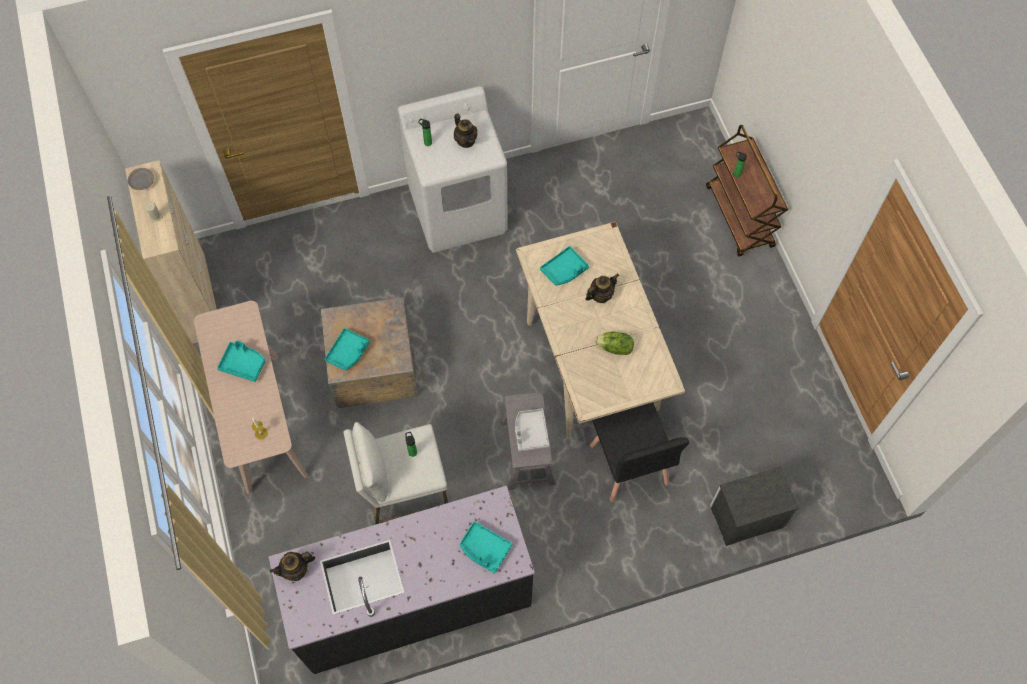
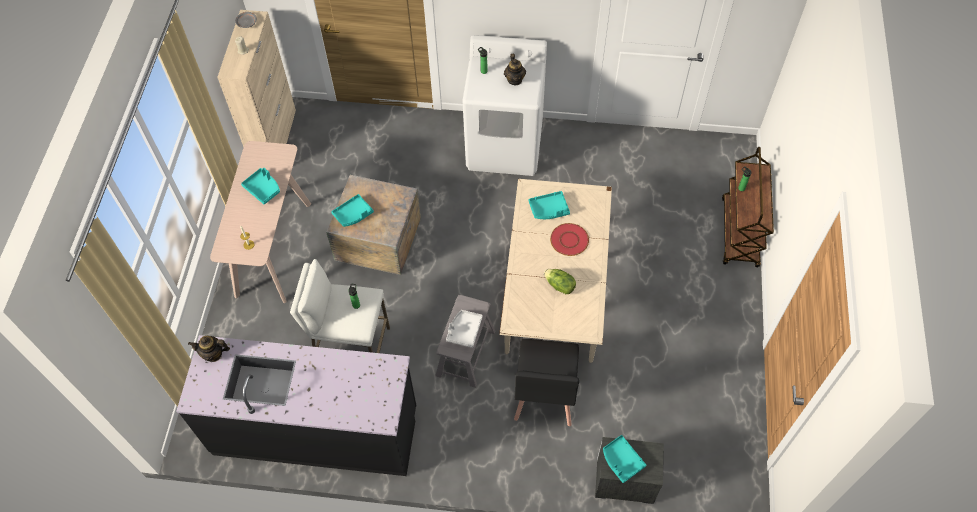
camera: 25 degrees right, 5 degrees down
(484, 549) = (365, 399): turquoise tray -> turquoise tray (621, 461)
(600, 295) = (569, 240): teapot -> red plate

